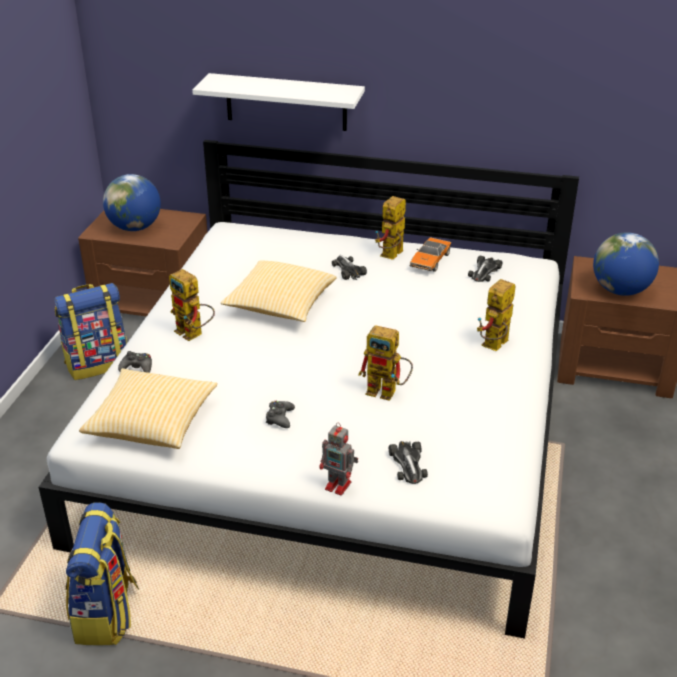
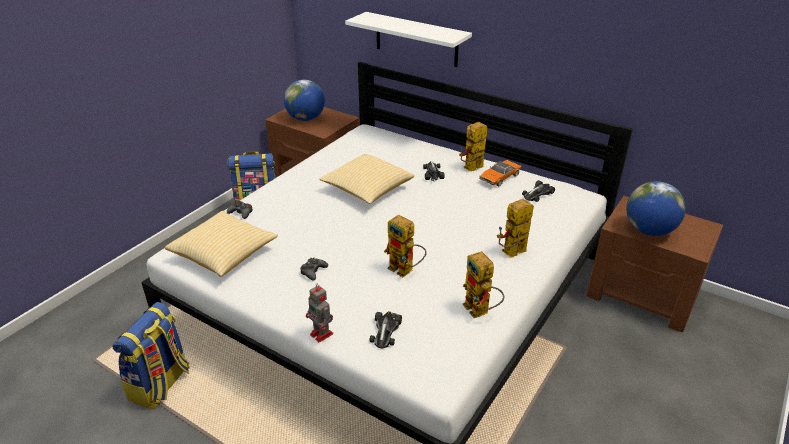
camera: 20 degrees right, 0 degrees up
(194, 334) = (294, 198): toy robot -> toy robot (480, 311)

